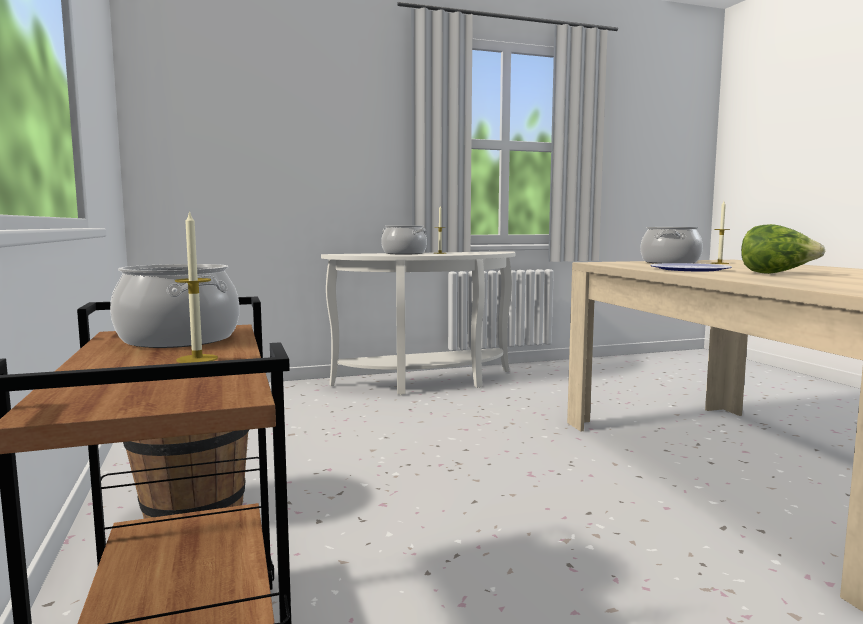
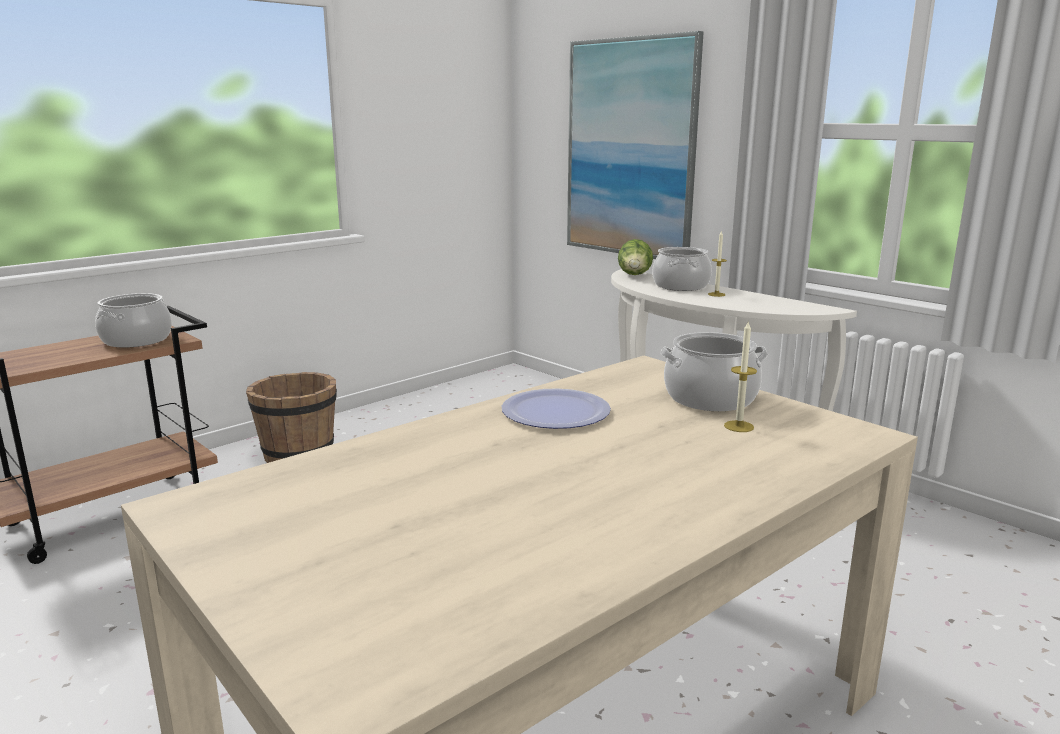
camera: 65 degrees right, 10 degrees up
(197, 359) = (74, 355): candle -> none
(291, 154) = (630, 149): none -> picture
(776, 274) = (514, 456): lettuce -> lettuce (634, 276)

